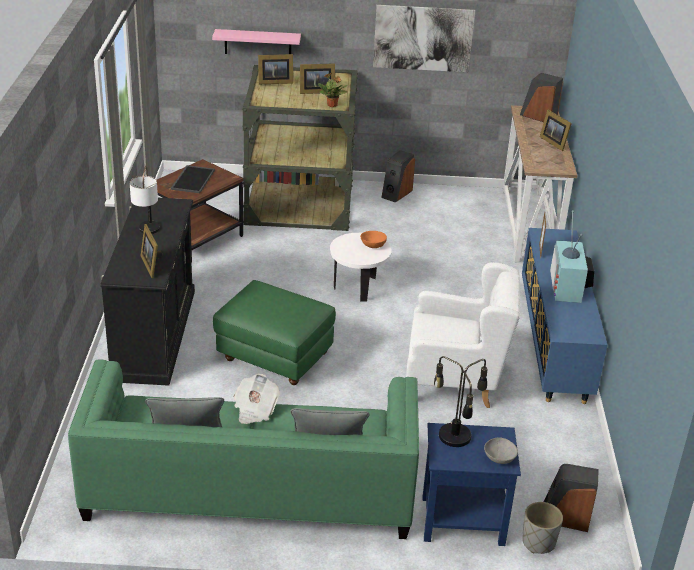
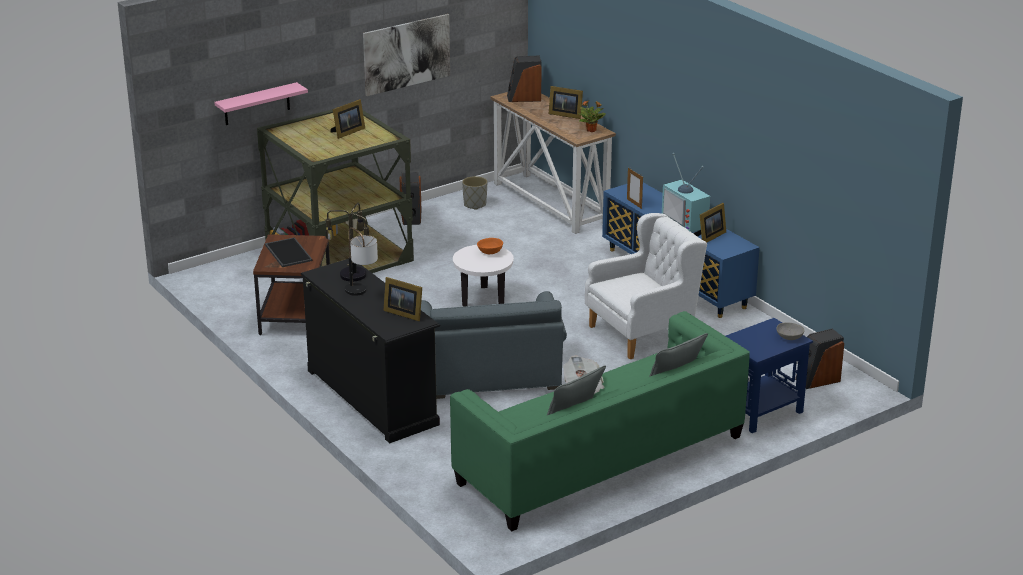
camera: 35 degrees left, 5 degrees down
(274, 82) = (300, 136): picture frame -> picture frame (709, 237)
(274, 356) = (490, 372): green ottoman -> grey armchair
(332, 105) = (380, 139): potted plant -> potted plant (591, 130)
(455, 436) = (747, 337): table lamp -> table lamp (353, 275)
(538, 542) = (819, 400): grey planter -> grey planter (475, 204)

